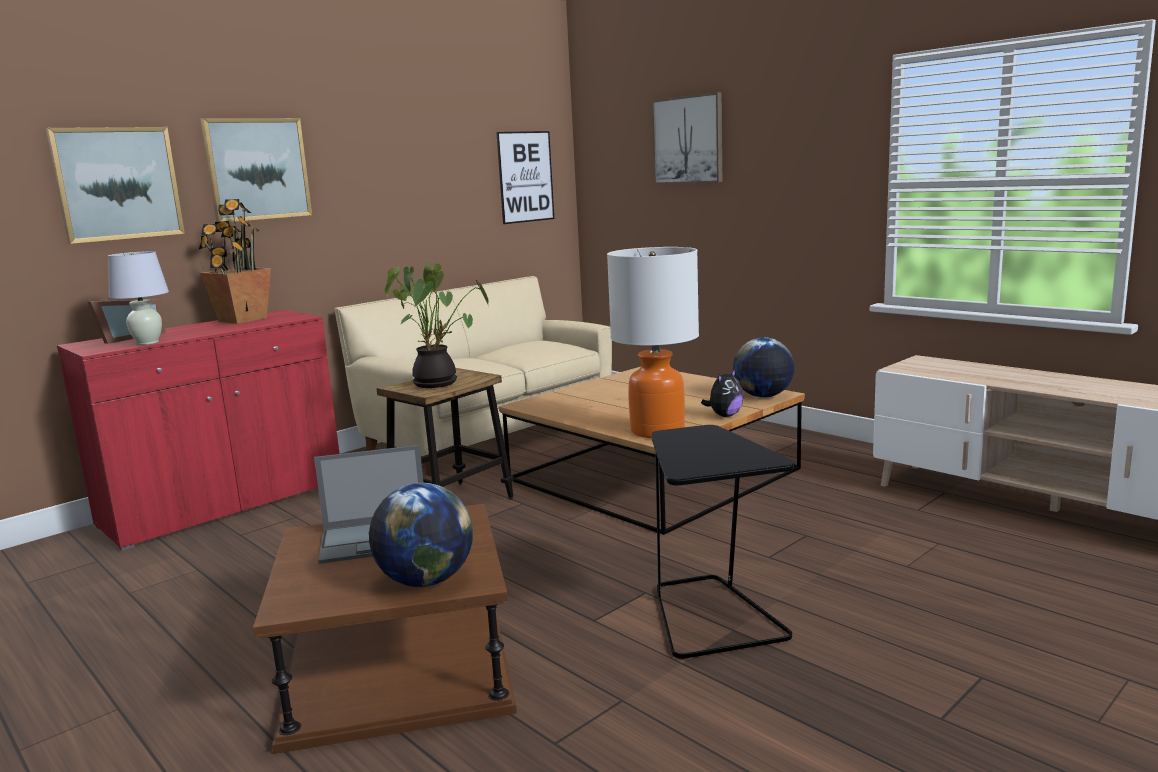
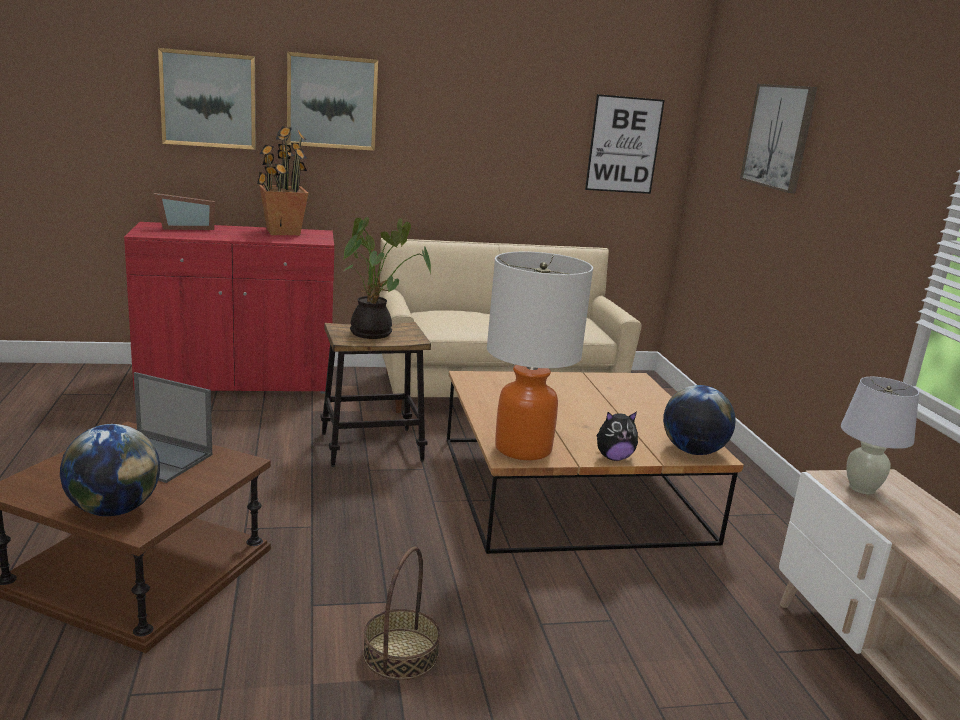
camera: 30 degrees right, 5 degrees up
(148, 343) = (181, 236): white table lamp -> white table lamp (862, 488)
(710, 616) = (400, 654): black side table -> basket

